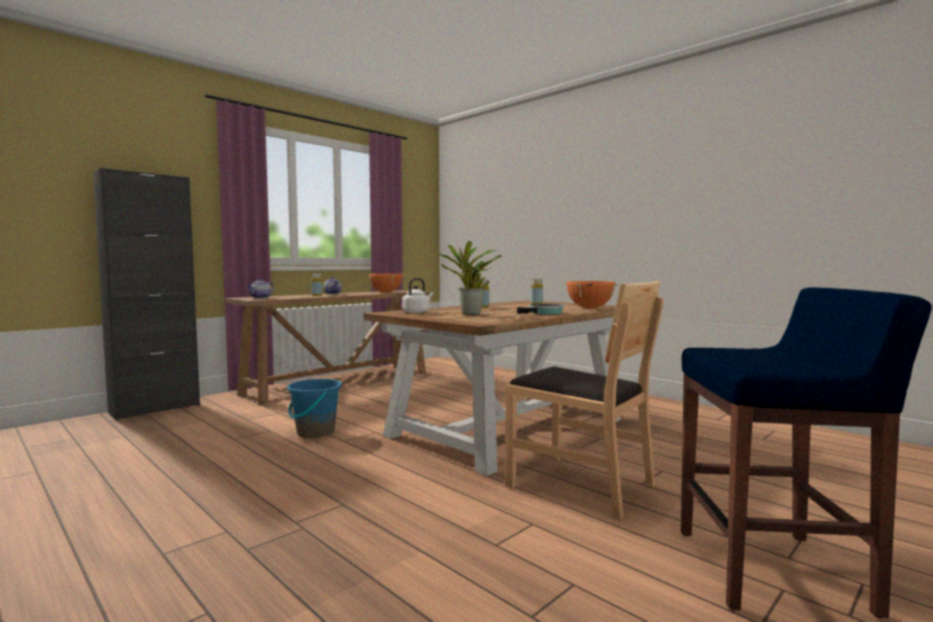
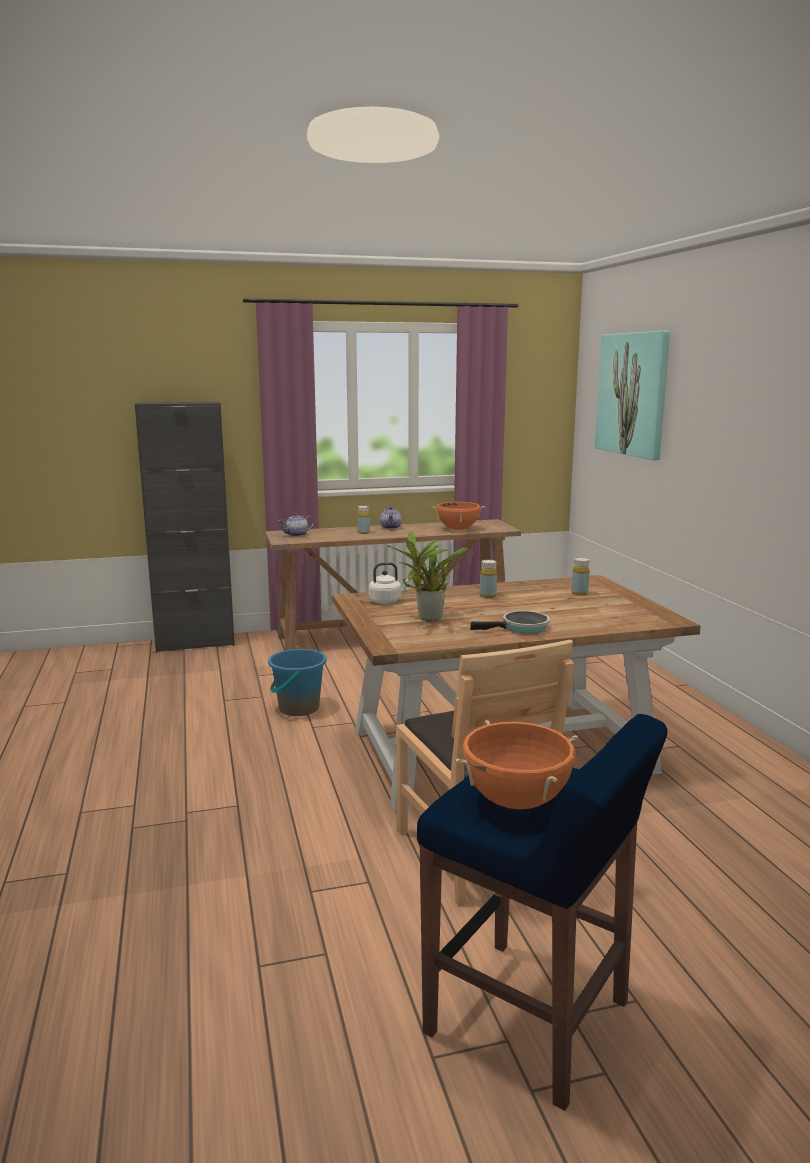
camera: 30 degrees right, 10 degrees up
(495, 196) = (633, 394): none -> picture
(590, 308) = (618, 620): orange cooking pot -> orange cooking pot (516, 801)

